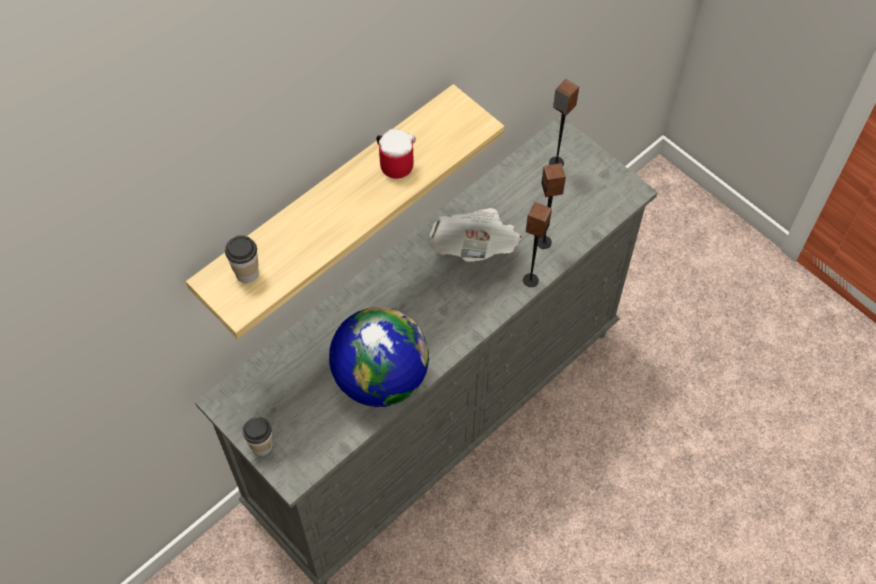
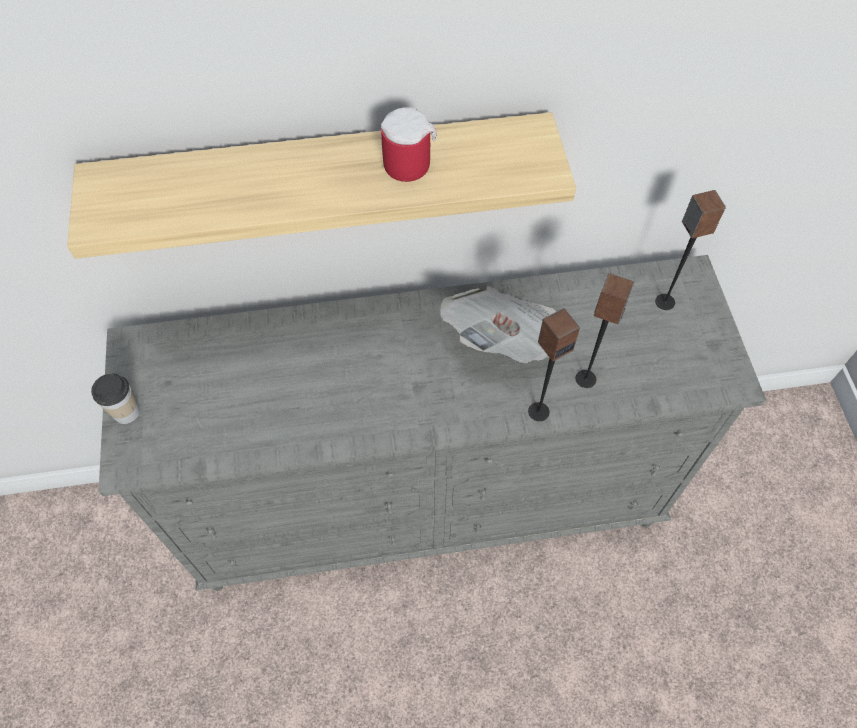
camera: 35 degrees right, 0 degrees up
(247, 273) = (140, 190): cup -> none
(380, 378) = (296, 417): globe -> none

